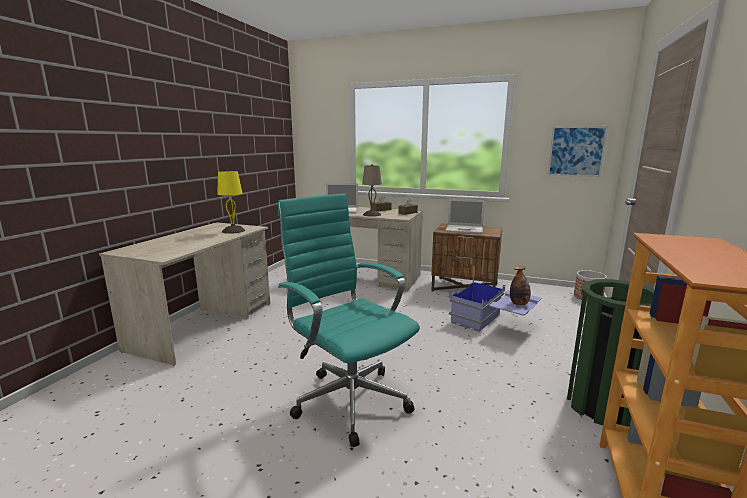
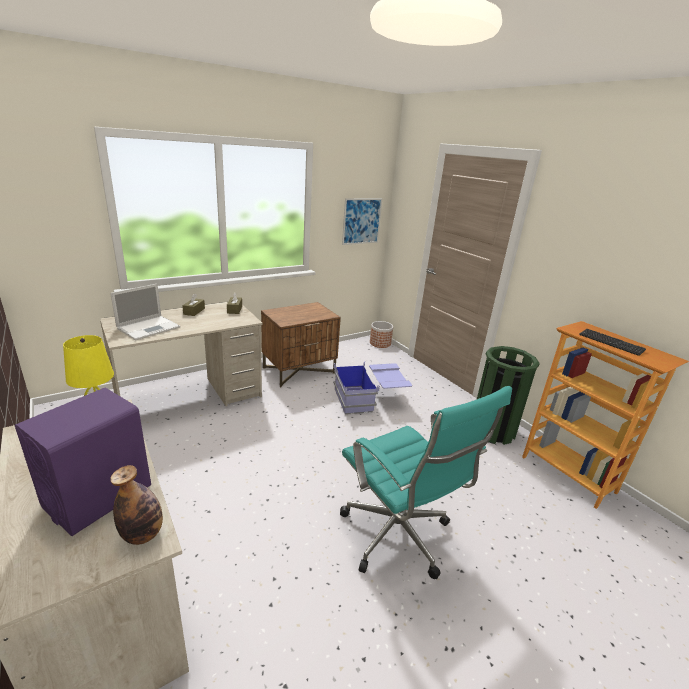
camera: 55 degrees left, 10 degrees up
(186, 243) = (99, 496): none -> purple speaker
(348, 399) = (399, 538): turquoise office chair -> turquoise office chair turned 120 degrees counterclockwise
(371, 214) = (205, 325): beige table lamp -> none
(465, 229) = (299, 314): laptop -> none
(519, 304) = (392, 376): bottle -> bottle (143, 534)
(690, 253) = (610, 343): none -> keyboard

